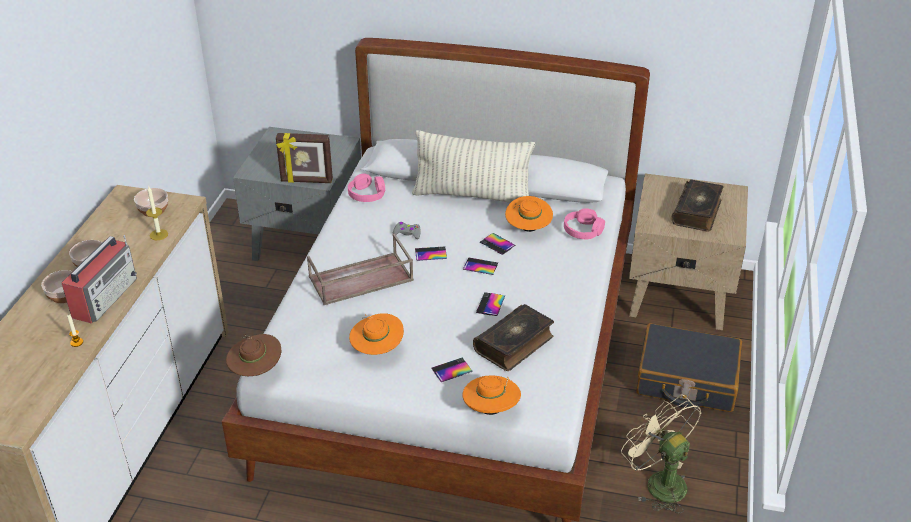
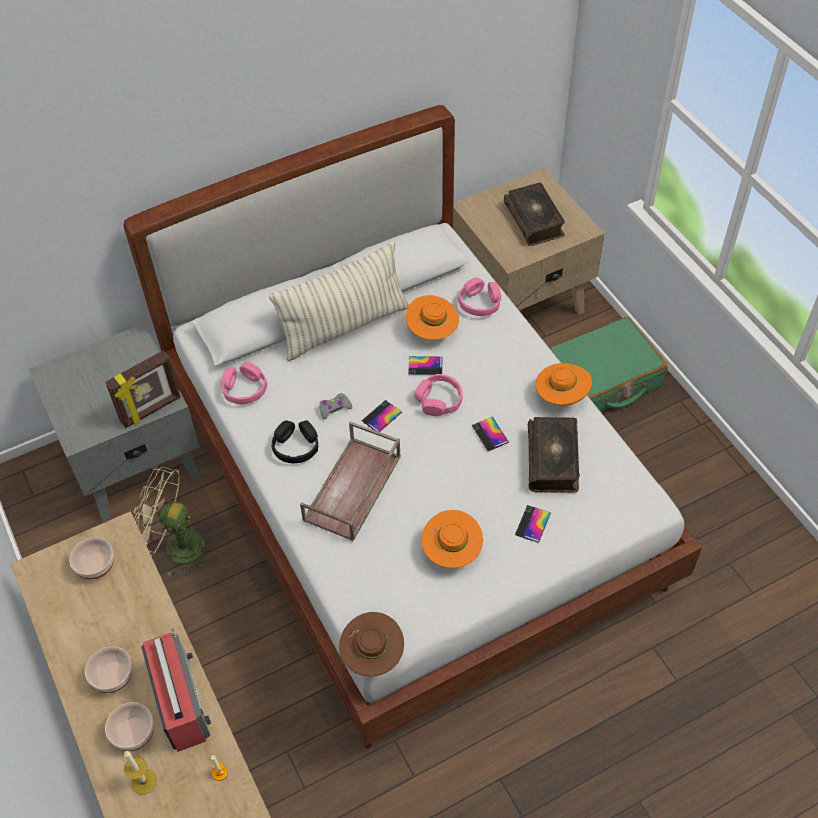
camera: 40 degrees left, 15 degrees up
(158, 234) = (140, 590): candle -> candle (144, 781)
(357, 239) = (296, 446): none -> black headphones
(480, 266) = (439, 400): phone -> pink headphones
(491, 409) = (604, 538): orange hat -> orange hat (561, 396)
(658, 482) = (673, 488): beige fan -> beige fan (175, 547)
(686, 380) = (603, 379): black suitcase -> green suitcase

